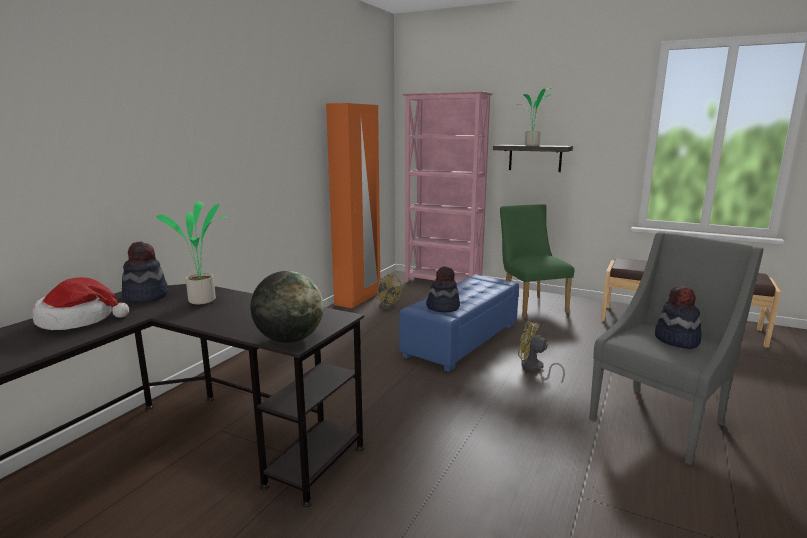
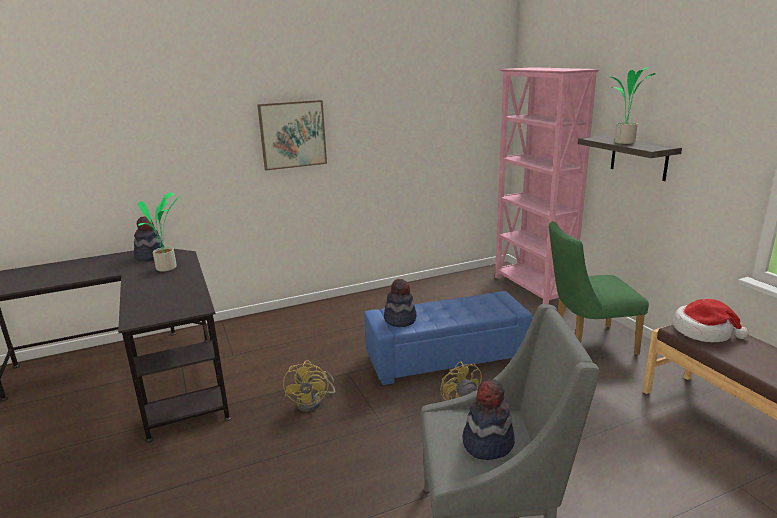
camera: 40 degrees right, 5 degrees up
(78, 320) = (94, 265): hat -> hat (703, 332)
(255, 145) = (292, 134): none -> picture
(289, 339) = (137, 317): globe -> none
(358, 298) = (424, 285): orange wardrobe -> none
(387, 306) = (437, 300): yellow fan -> yellow fan (313, 402)
(530, 305) = (586, 343): green chair -> green chair turned 120 degrees counterclockwise

